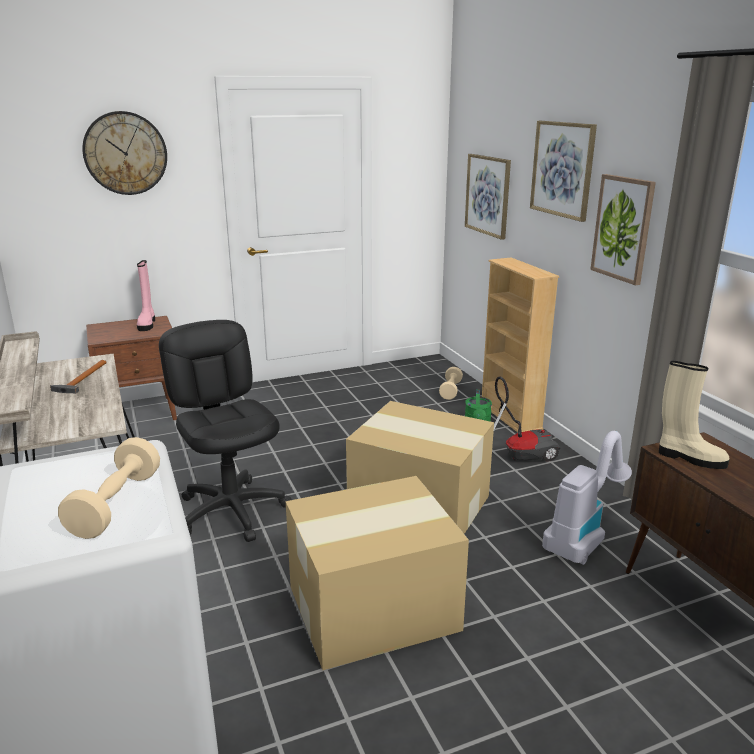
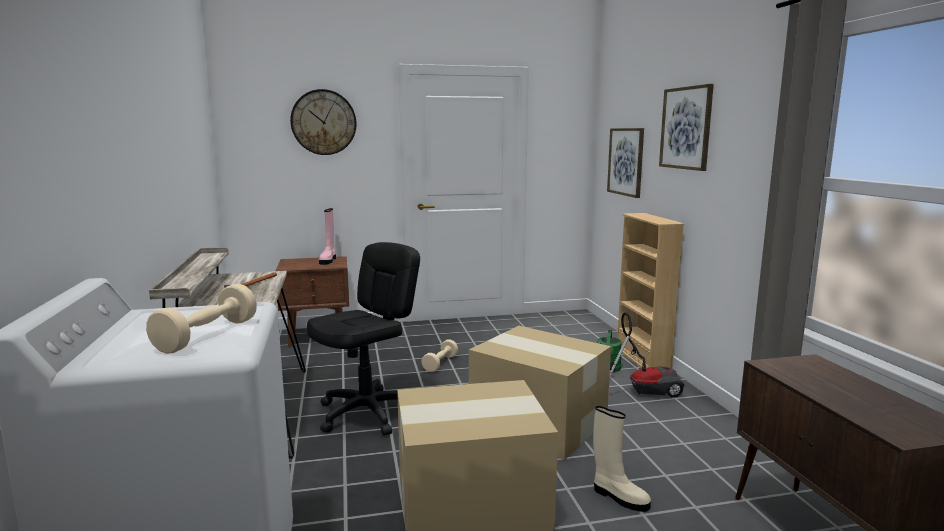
camera: 10 degrees right, 10 degrees down
(232, 511) = (367, 413): black office chair -> black office chair turned 60 degrees clockwise
(450, 390) = (590, 337): beige dumbbell -> beige dumbbell (440, 363)
(584, 533) = (697, 460): vacuum cleaner -> none
(623, 228) = (738, 172): picture -> none
(689, 458) = (794, 372): beige boot -> beige boot (619, 497)

